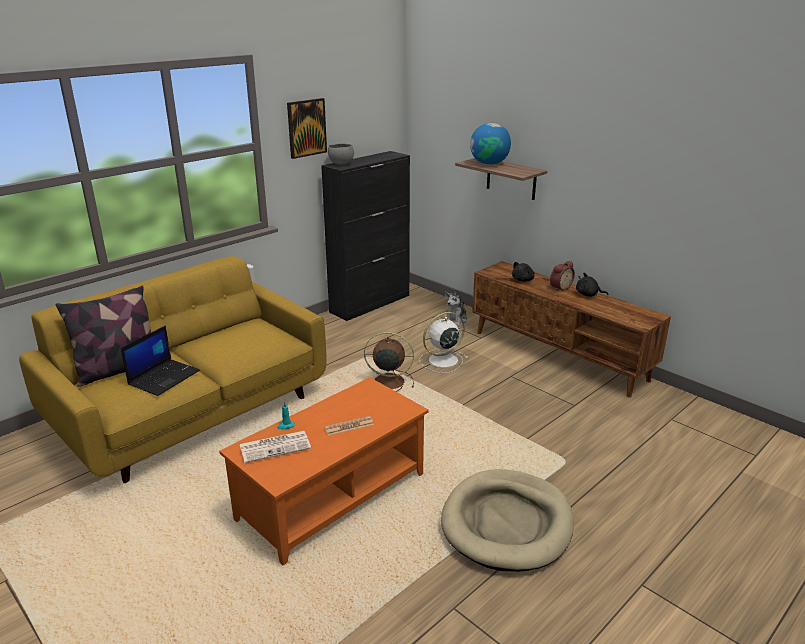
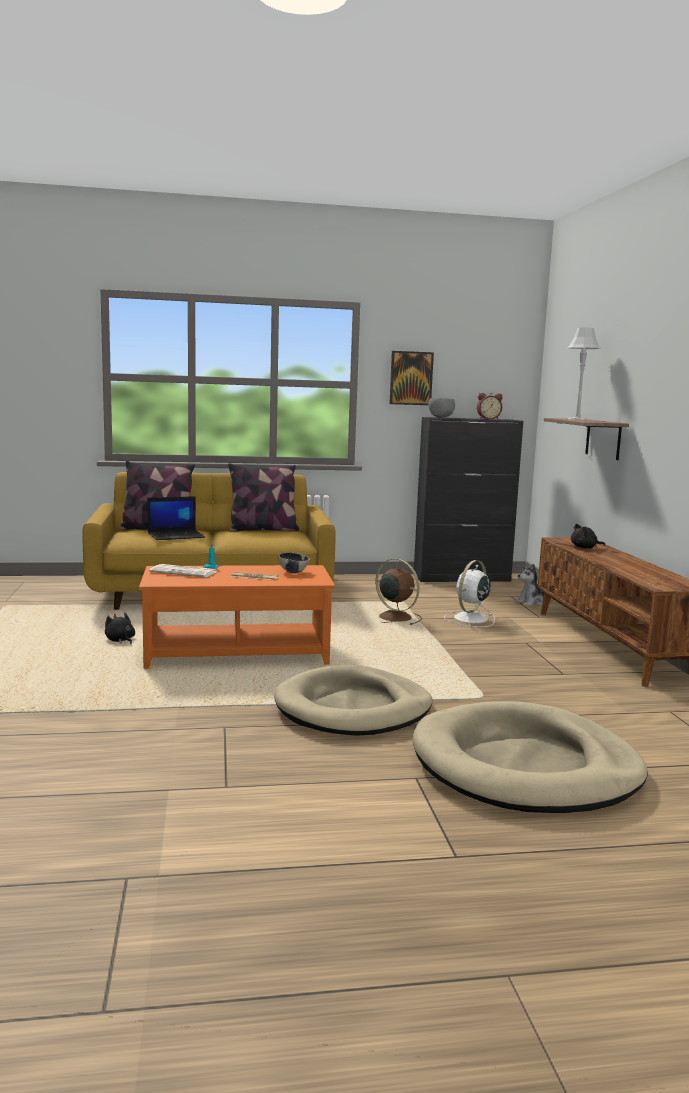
camera: 35 degrees right, 15 degrees down
(227, 330) = (263, 529): none -> pillow
(366, 401) = (293, 572): none -> bowl
(442, 361) = (469, 619): white fan -> white fan turned 60 degrees counterclockwise
(489, 163) = (577, 419): globe -> grey table lamp
(559, 288) = (616, 557): alarm clock -> alarm clock (488, 419)
(588, 295) = (641, 565): black plush toy -> black plush toy (120, 640)
(677, 528) = (525, 766): none -> beige dog bed

